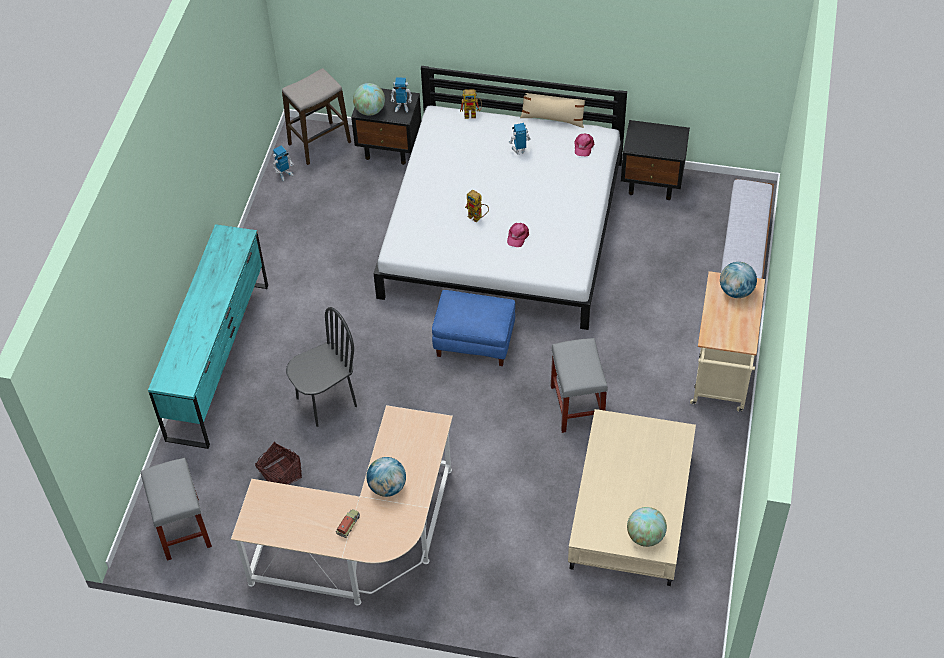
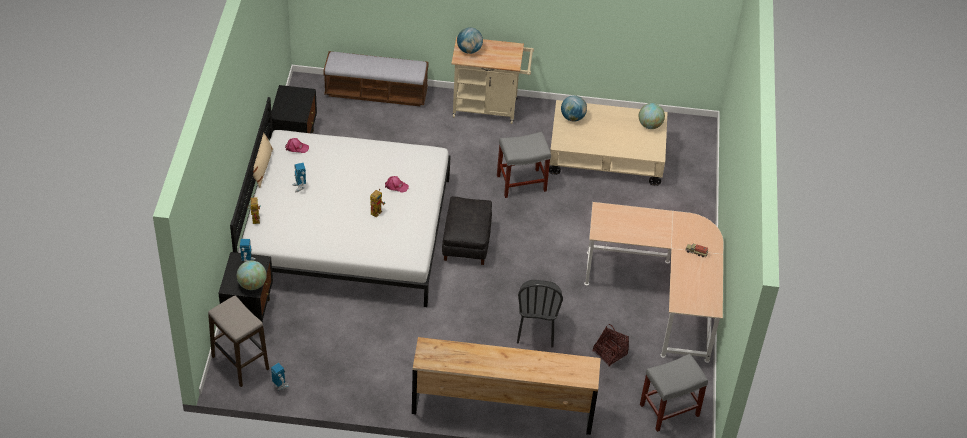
camera: 100 degrees left, 5 degrees down
(219, 360) = (502, 408): turquoise dresser -> brown dresser
(326, 402) = (536, 331): black chair -> black chair turned 135 degrees counterclockwise
(387, 487) = (660, 233): globe -> globe (572, 117)
(475, 341) = (466, 242): blue ottoman -> black ottoman

